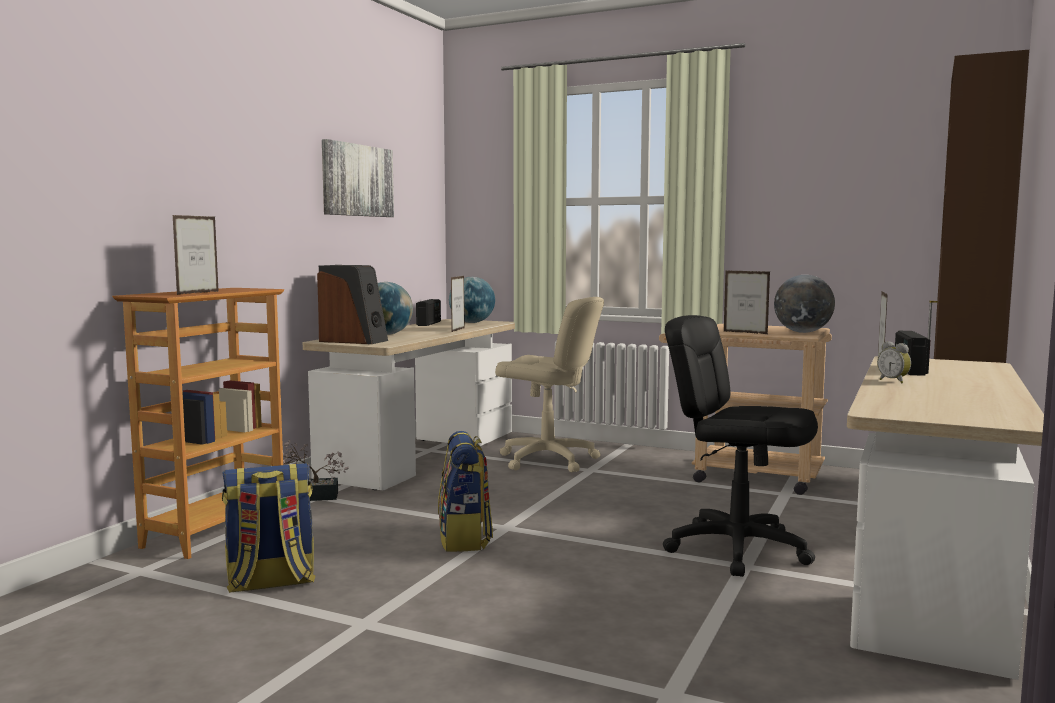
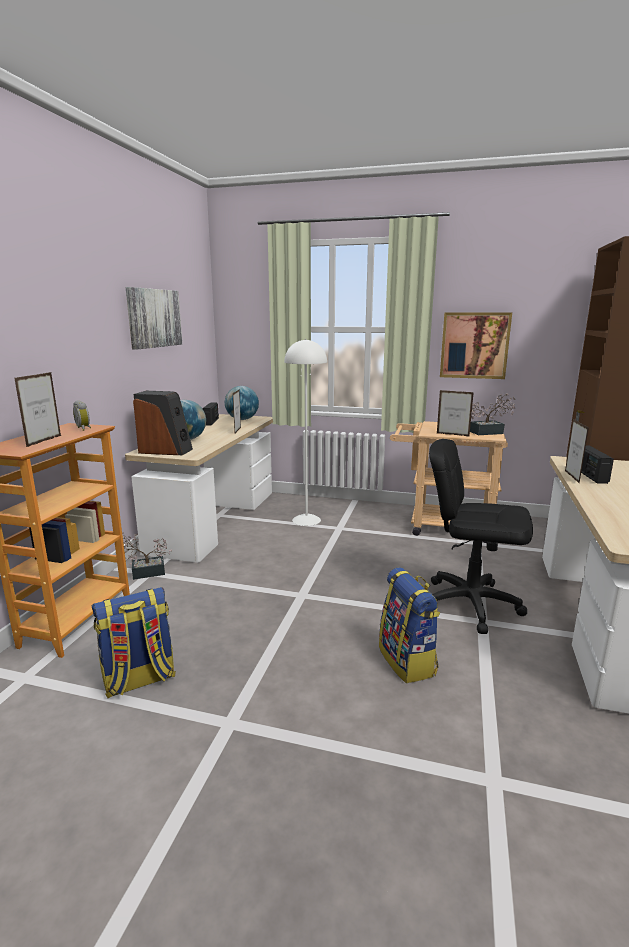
camera: 10 degrees left, 10 degrees up
(465, 539) = (276, 611): backpack -> backpack (408, 661)
(548, 460) = (306, 520): beige office chair -> white floor lamp
(790, 217) = (474, 345): none -> picture
(802, 332) = (489, 432): globe -> potted plant
(894, 381) = (595, 493): alarm clock -> alarm clock (84, 428)

